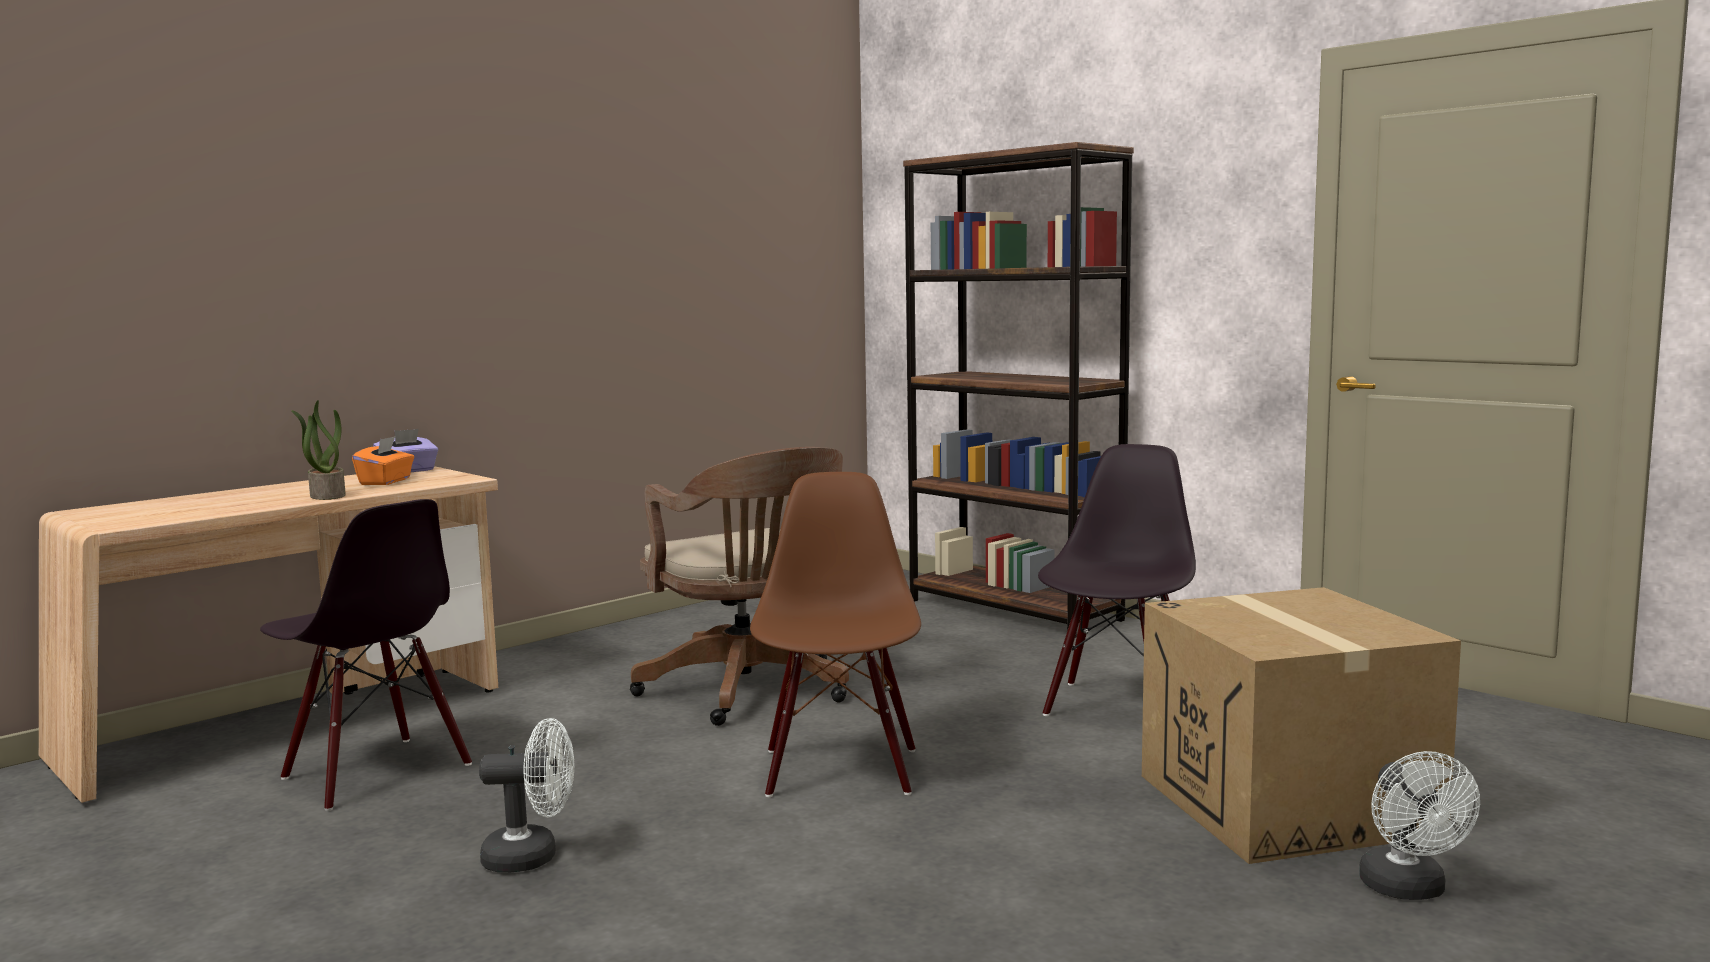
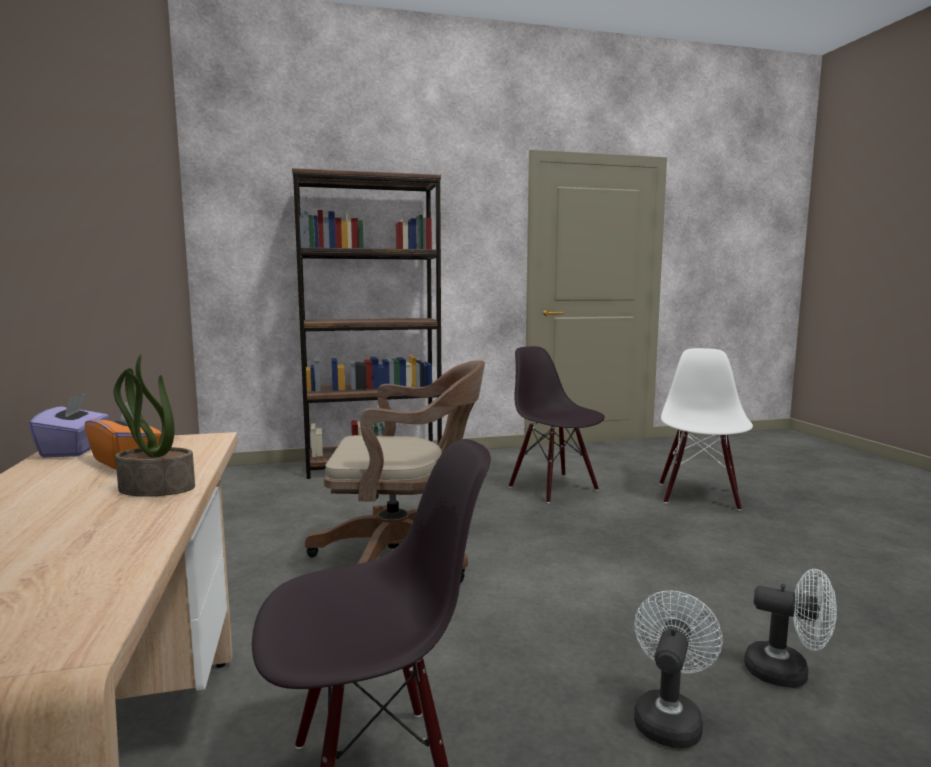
camera: 60 degrees left, 0 degrees up
(840, 771) = (583, 567): brown chair -> none
(1287, 804) = (699, 496): cardboard box -> white chair
(1409, 890) = (795, 505): white fan -> white fan (787, 673)

